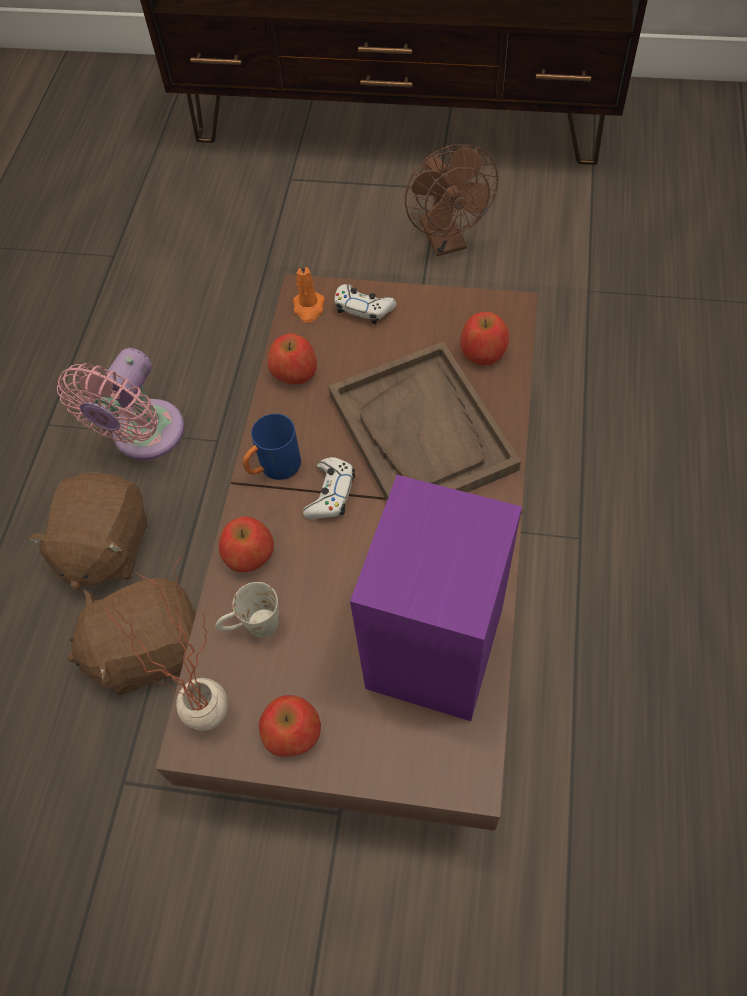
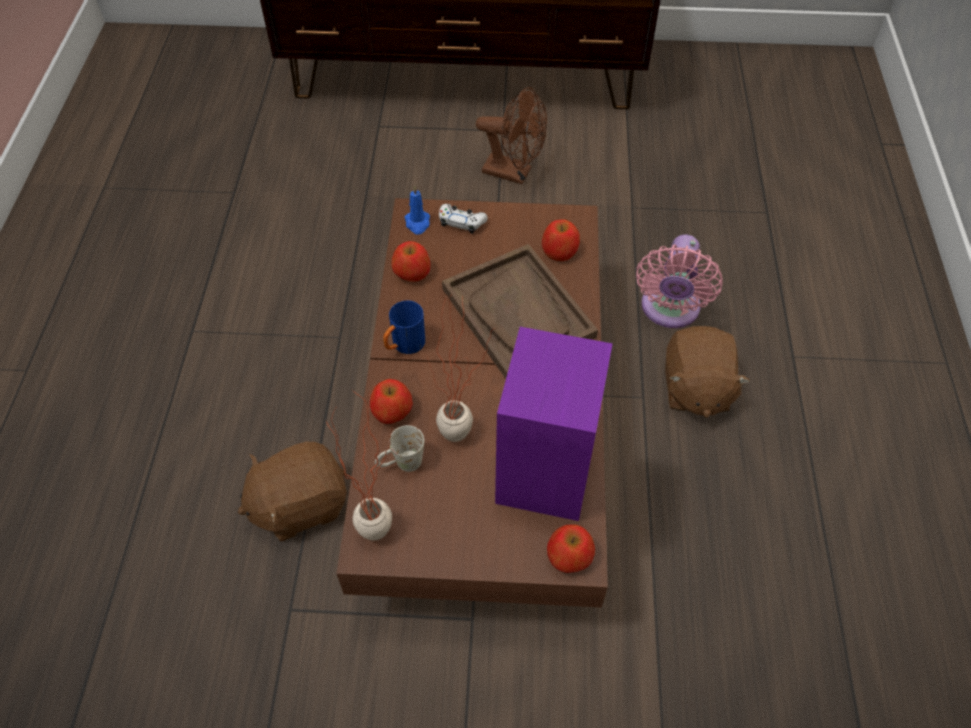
camera: 10 degrees left, 5 degrees down
(105, 546) = (253, 426): brown plush toy -> brown plush toy (695, 388)
(144, 437) = (277, 337): pink fan -> pink fan (669, 310)
(292, 732) = (441, 538): apple -> apple (569, 556)
(309, 308) = (417, 223): orange candle -> blue candle
(330, 494) = (451, 362): white game controller -> none
(334, 600) = (464, 441): none -> potted plant
(446, 242) = (514, 173): brown fan -> brown fan turned 45 degrees counterclockwise

